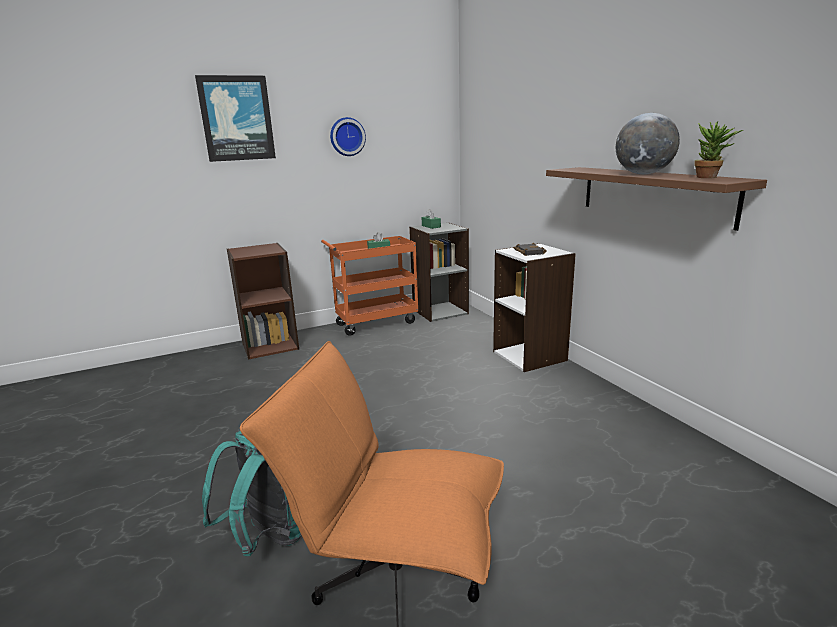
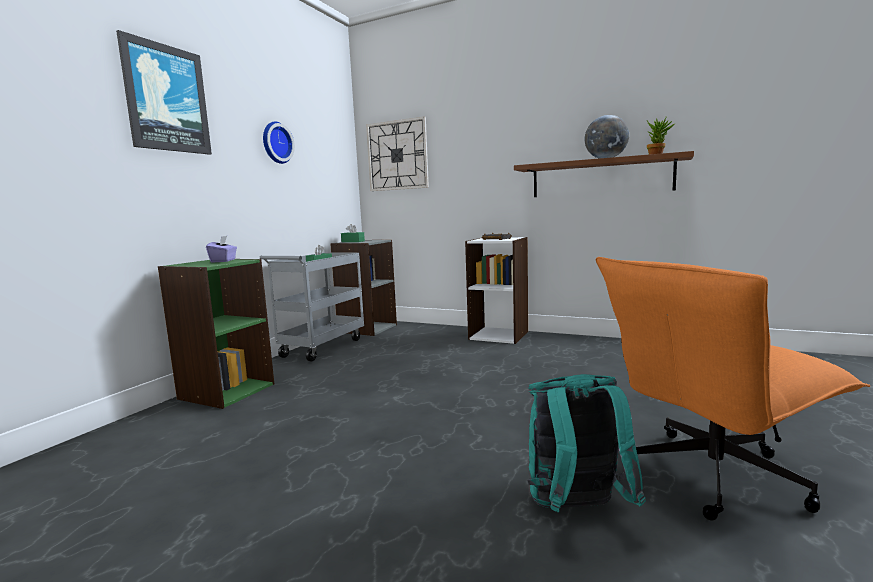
camera: 40 degrees left, 10 degrees down
(265, 249) = (223, 261): none -> purple tissue box
(270, 345) = (226, 391): brown bookcase -> green bookcase
(374, 324) = (321, 349): orange cart -> grey cart
(484, 137) = (397, 155): none -> wall clock

